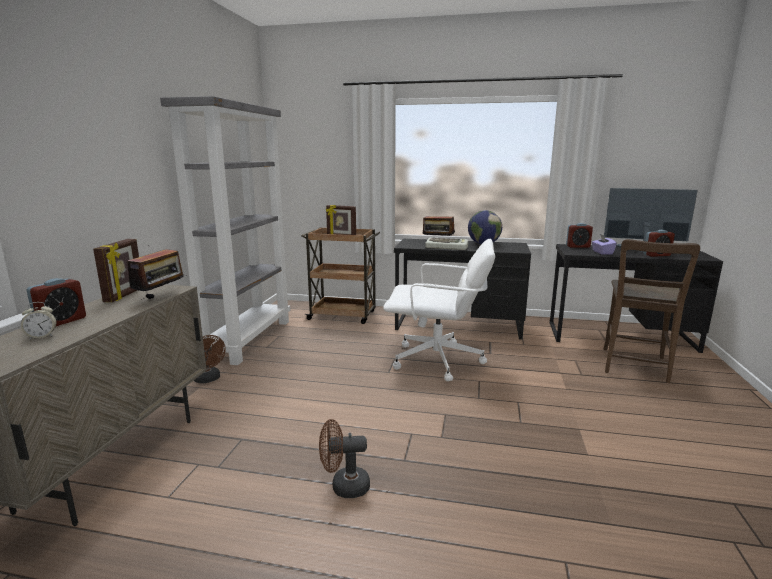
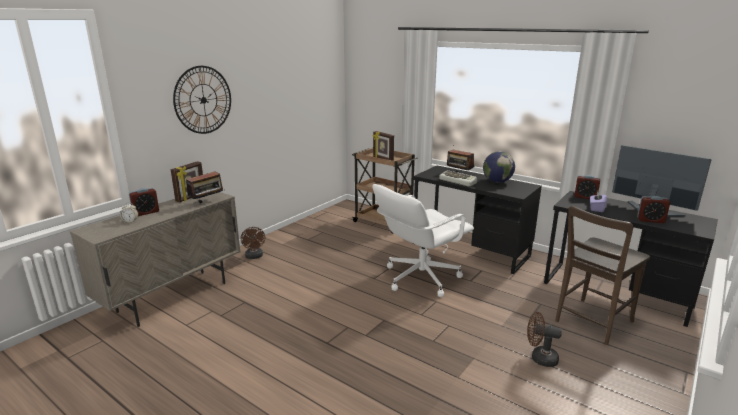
camera: 25 degrees right, 5 degrees up
(119, 151) = (203, 100): none -> wall clock
(248, 339) = (300, 230): grey bookcase -> none
(344, 487) = (277, 347): brown fan -> brown fan (539, 358)
(438, 361) = (420, 278): white office chair -> white office chair turned 105 degrees clockwise

